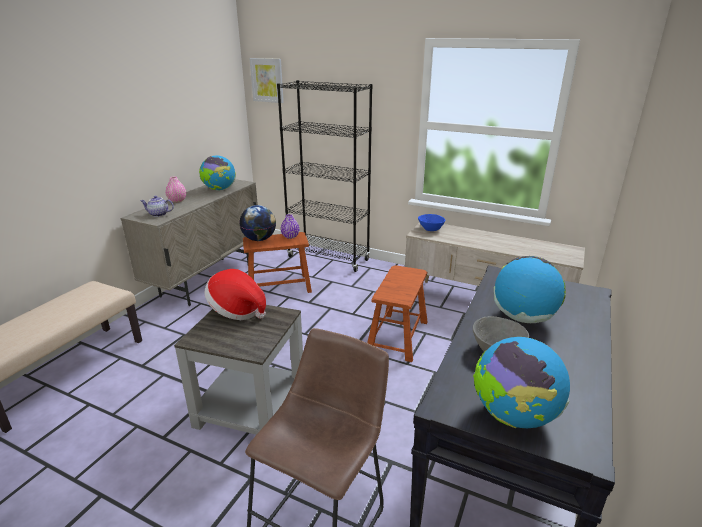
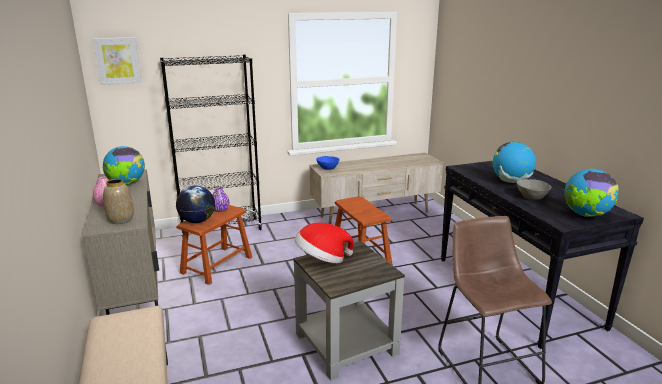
camera: 45 degrees left, 5 degrees down
(158, 214) = (121, 220): teapot -> vase

